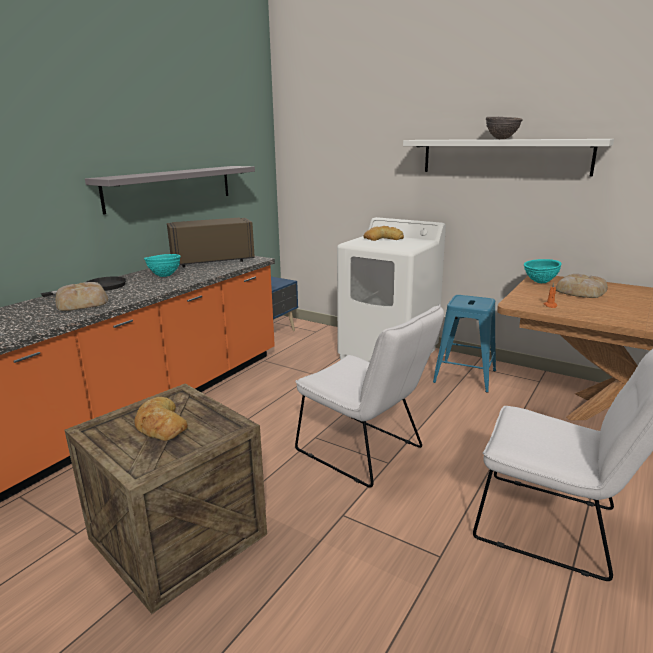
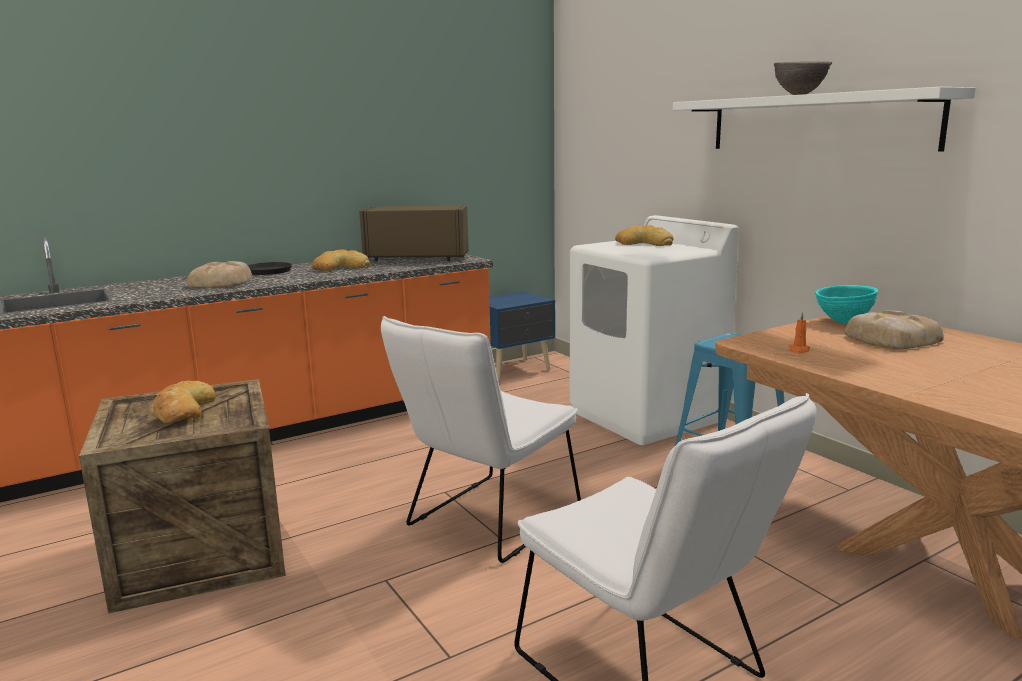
camera: 25 degrees right, 5 degrees down
(165, 276) = (340, 267): turquoise bowl -> bread
(170, 187) = (381, 164): grey shelf -> none
(365, 452) = (487, 521): white chair -> white chair turned 60 degrees clockwise

